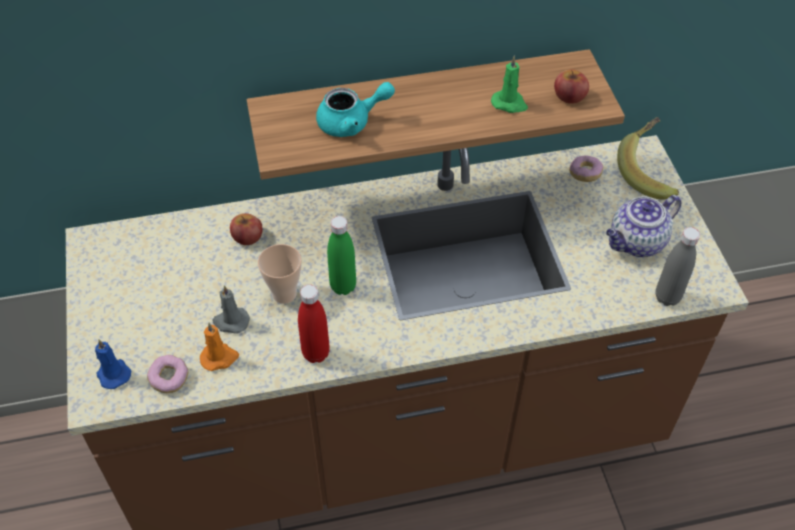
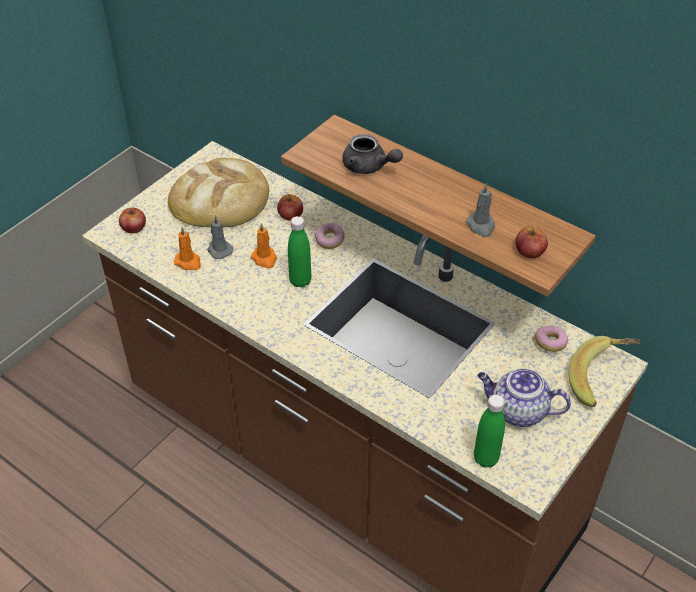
camera: 50 degrees right, 5 degrees down
(113, 373) = (134, 227): blue candle -> apple
(160, 275) = (220, 199): none -> bread
(169, 379) = (152, 252): donut -> donut (329, 241)
(284, 294) = (265, 259): cup -> orange candle
(316, 353) = (235, 301): red bottle -> none
(351, 122) = (369, 167): turquoise teapot -> grey teapot
(509, 103) = (481, 226): green candle -> grey candle
(667, 297) = (485, 458): grey bottle -> green bottle

